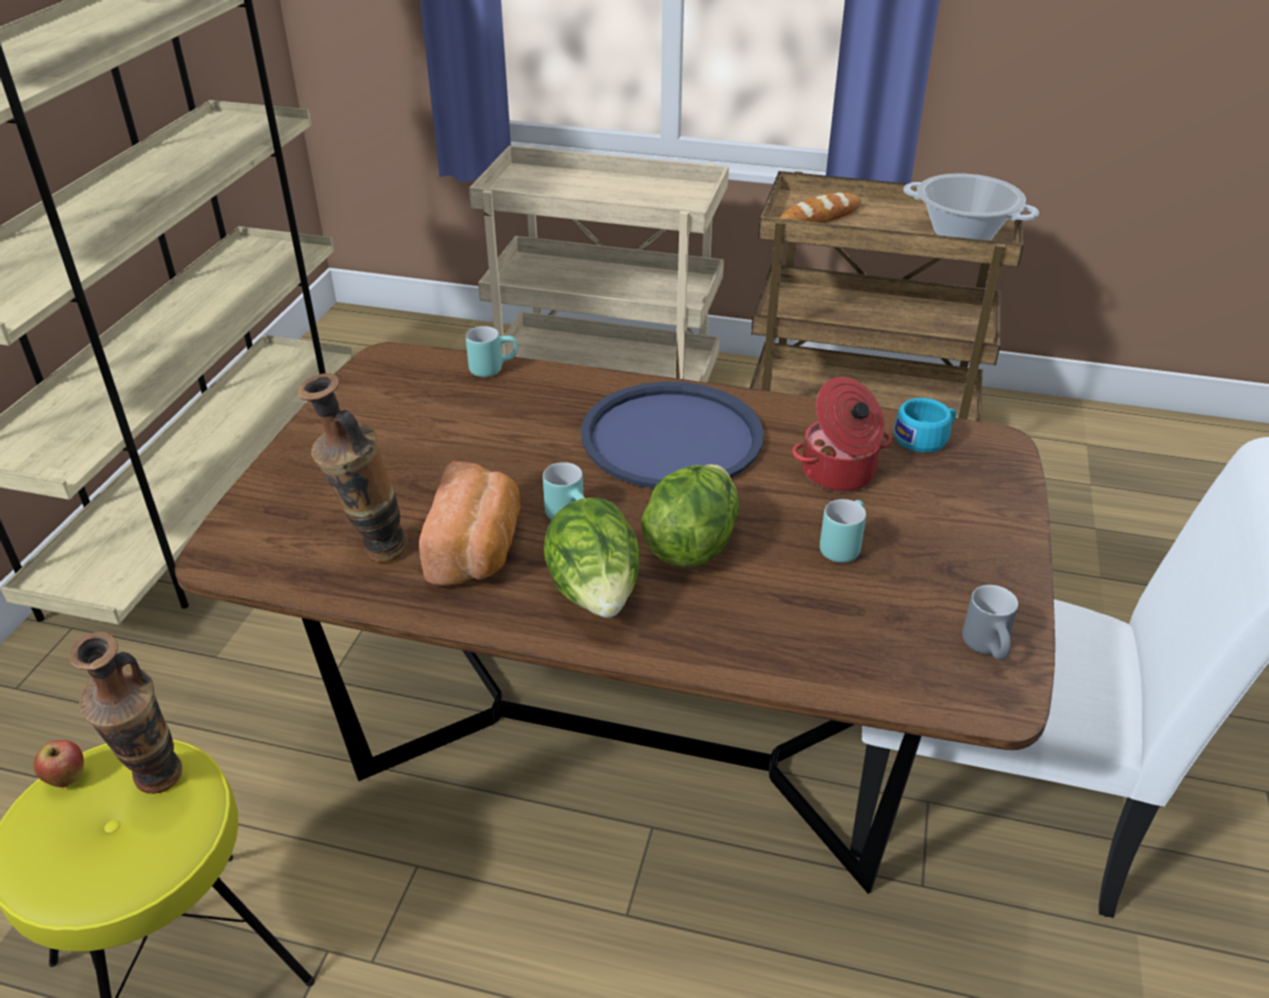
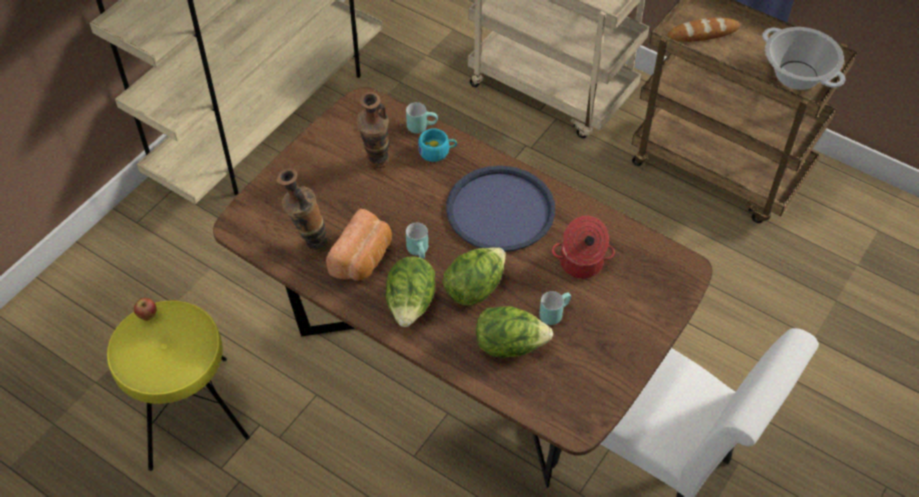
camera: 20 degrees right, 15 degrees up
(158, 789) = (187, 334): vase -> vase (377, 166)
(800, 608) = (510, 345): none -> lettuce
(925, 438) = (648, 252): turquoise cup -> turquoise cup (437, 151)
(990, 649) = (593, 399): grey mug -> none

